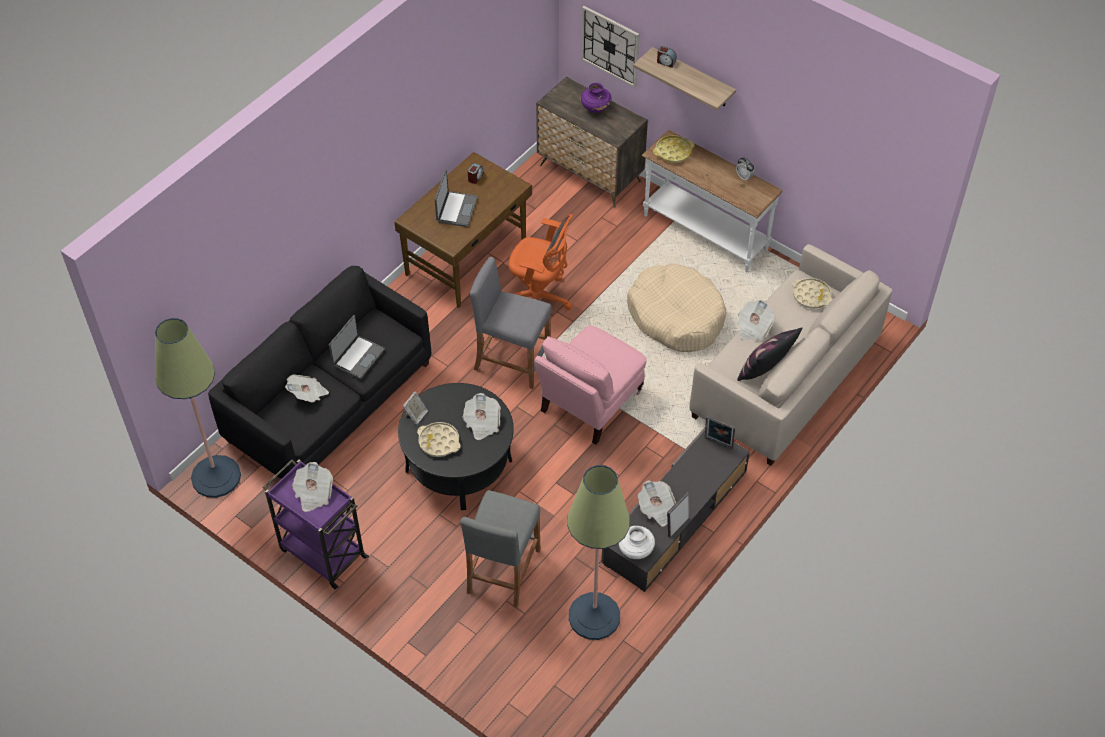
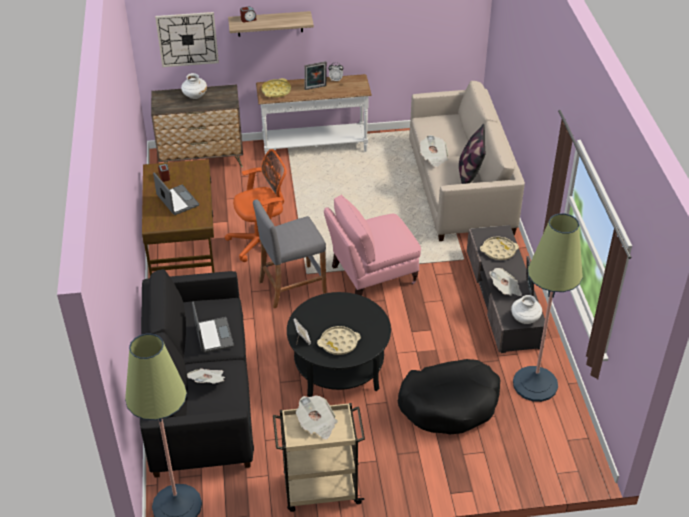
camera: 45 degrees left, 10 degrees down
(322, 552) = (320, 489): purple cart -> beige cart
(482, 423) = (351, 313): newspaper -> none
(503, 571) = (449, 404): grey stool -> black dog bed
(589, 403) = (371, 276): pink armchair -> pink armchair turned 75 degrees clockwise
(595, 108) = (195, 96): purple vase -> white vase
(676, 316) = (357, 198): beige dog bed -> none
(718, 443) = (488, 233): picture frame -> picture frame (315, 88)
(811, 296) = (441, 123): beige tray -> beige tray (498, 251)

